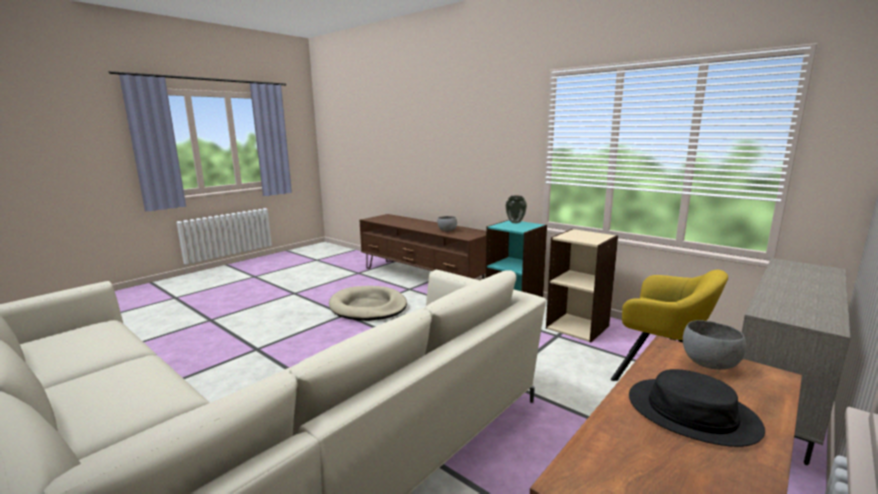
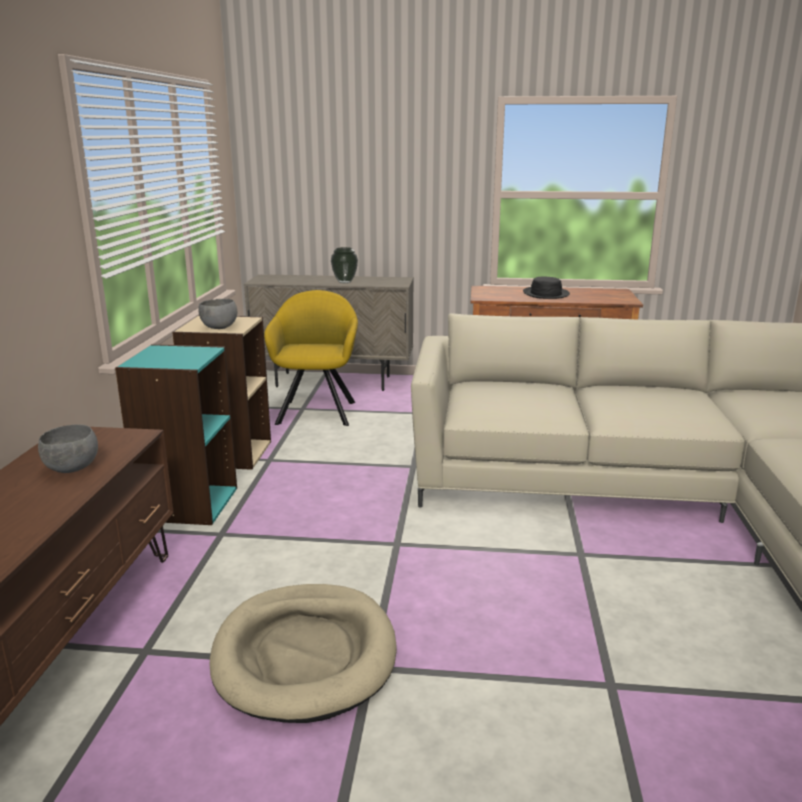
camera: 125 degrees left, 5 degrees up
(515, 222) = (146, 360): vase -> vase (345, 282)
(708, 364) = (491, 293): grey bowl -> grey bowl (219, 328)

